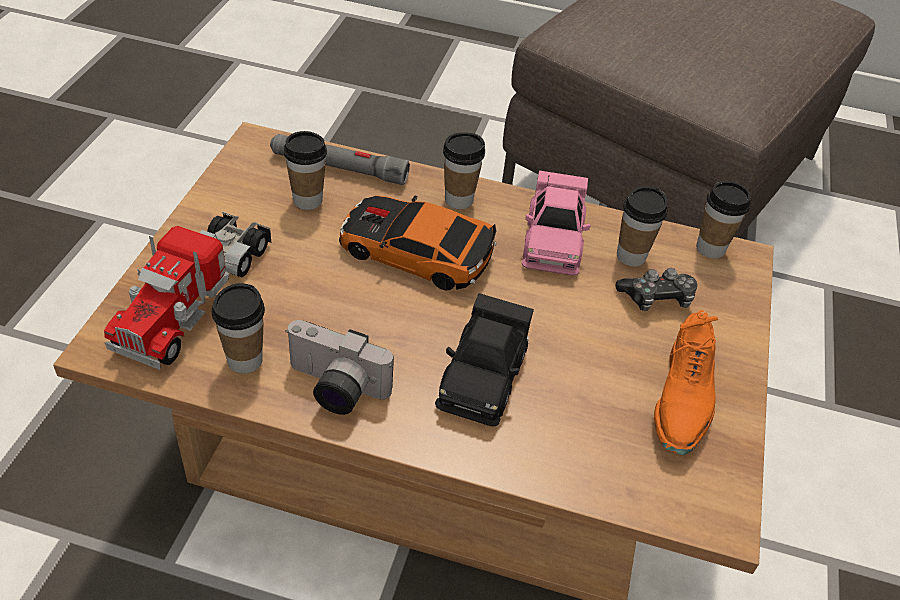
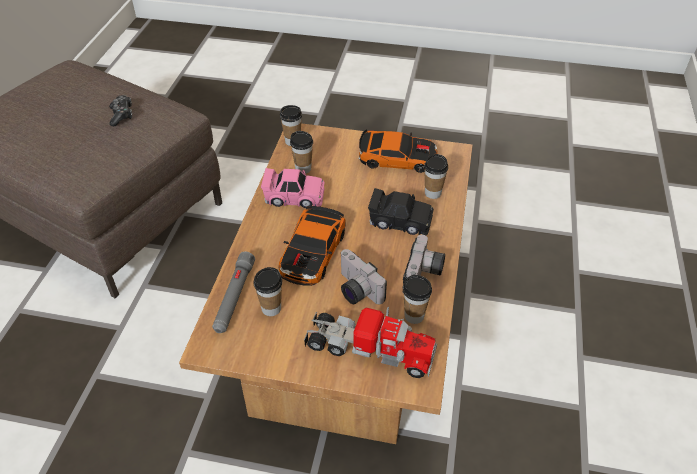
camera: 90 degrees left, 0 degrees up
(320, 293) = (355, 290): none -> camera
(458, 200) = (263, 236): cup -> cup (433, 193)
(656, 298) = (333, 161): game controller -> game controller (122, 115)
(683, 401) = (397, 157): orange shoe -> toy car

